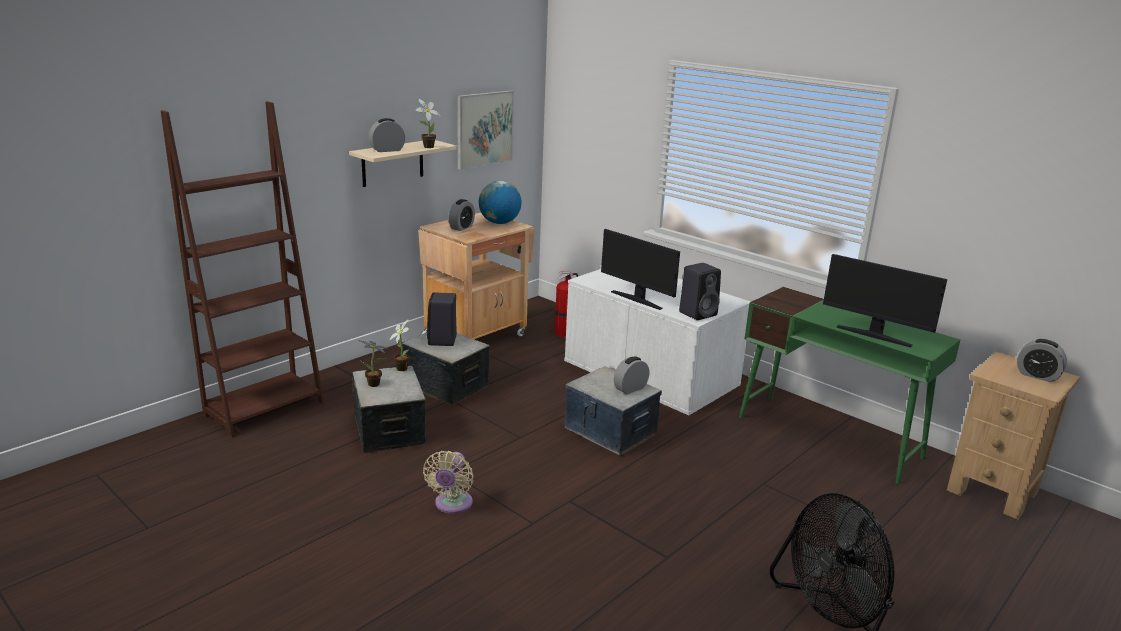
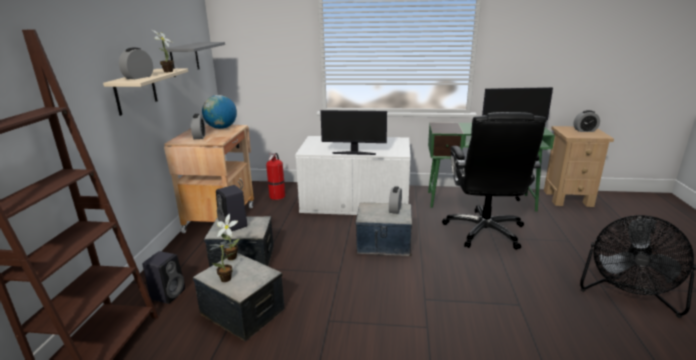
camera: 35 degrees left, 0 degrees up
(452, 505) = (362, 345): beige fan -> none
(484, 129) = (184, 59): picture -> grey shelf
(698, 313) = (397, 150): black speaker -> black speaker (168, 293)
(766, 472) = (484, 231): none -> black office chair

